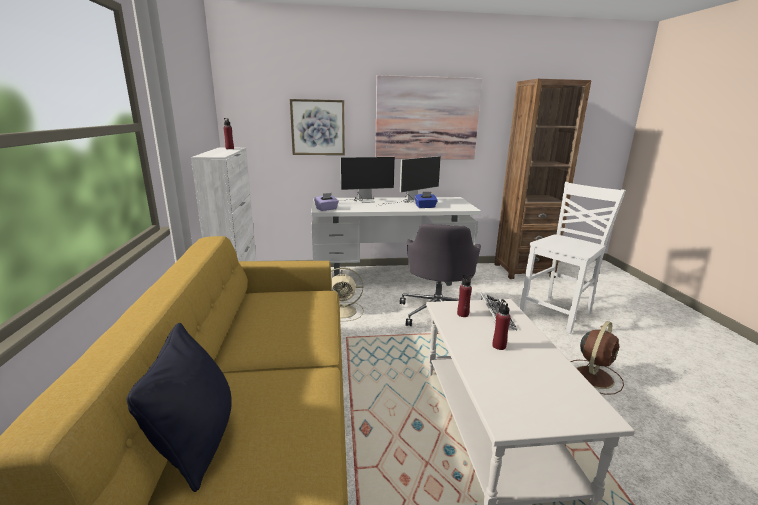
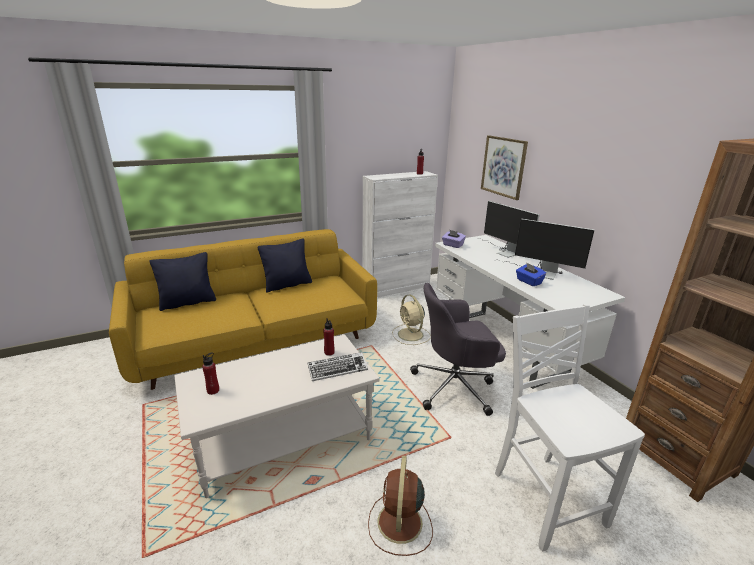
camera: 70 degrees right, 5 degrees up
(243, 327) = (287, 285): none -> black pillow
(427, 119) = (607, 177): picture -> none
(499, 346) = (281, 372): red bottle -> red bottle (213, 390)
(558, 314) = (546, 497): white chair -> white chair turned 135 degrees counterclockwise
(594, 376) = (399, 524): brown fan -> brown fan turned 75 degrees clockwise

